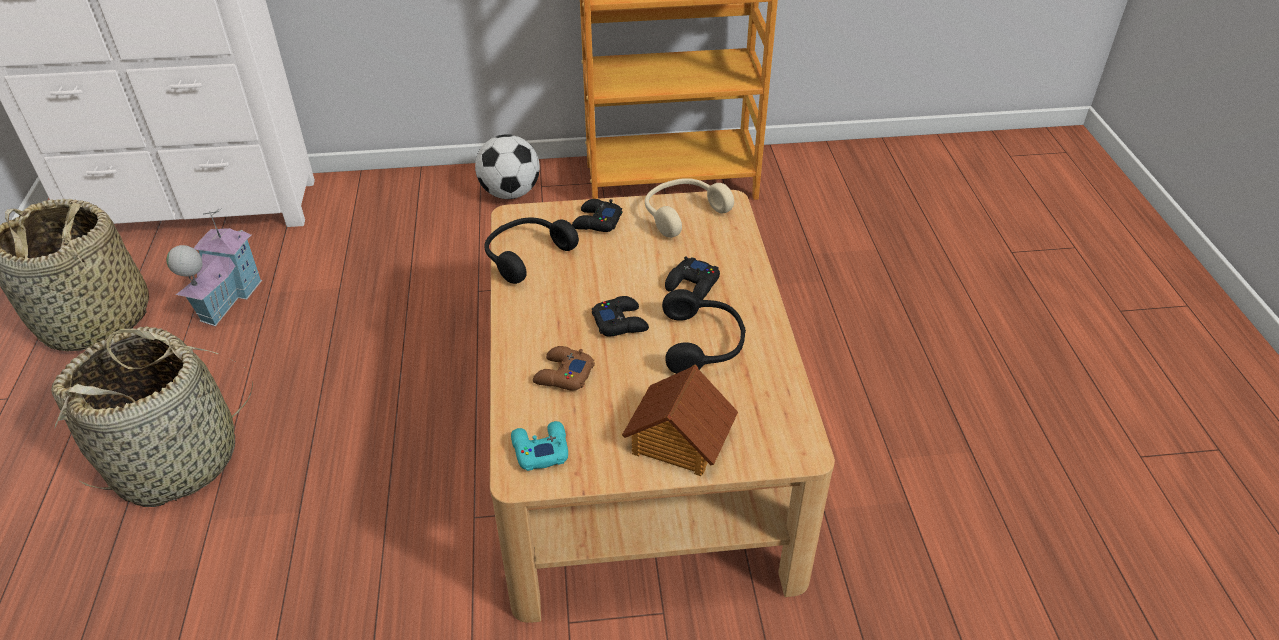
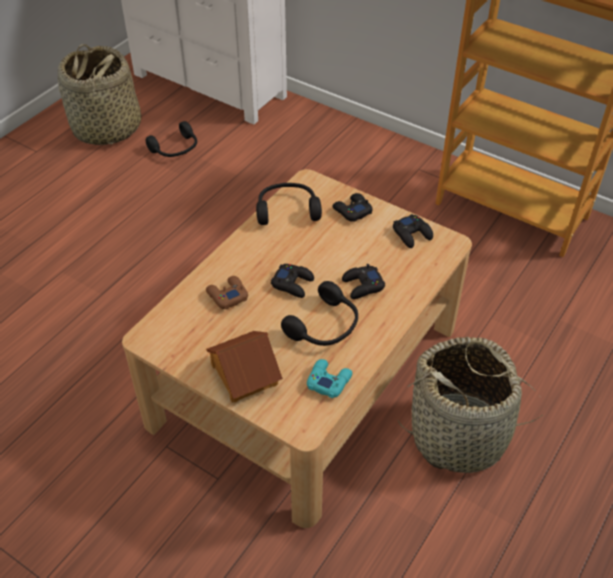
camera: 40 degrees right, 5 degrees up
(176, 459) = (75, 230): basket -> basket (460, 435)
(226, 298) = (176, 149): toy house -> black headphones
(510, 193) = (393, 164): football -> none
(540, 449) = (169, 330): turquoise game controller -> turquoise game controller (328, 381)
(682, 213) = (412, 234): beige headphones -> black game controller

